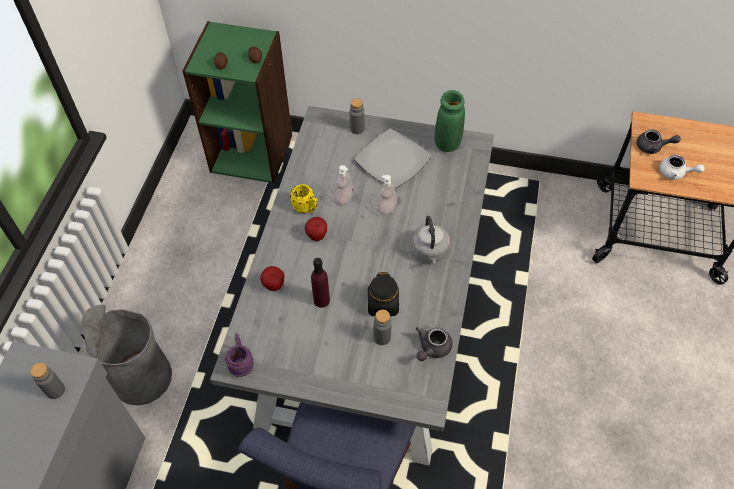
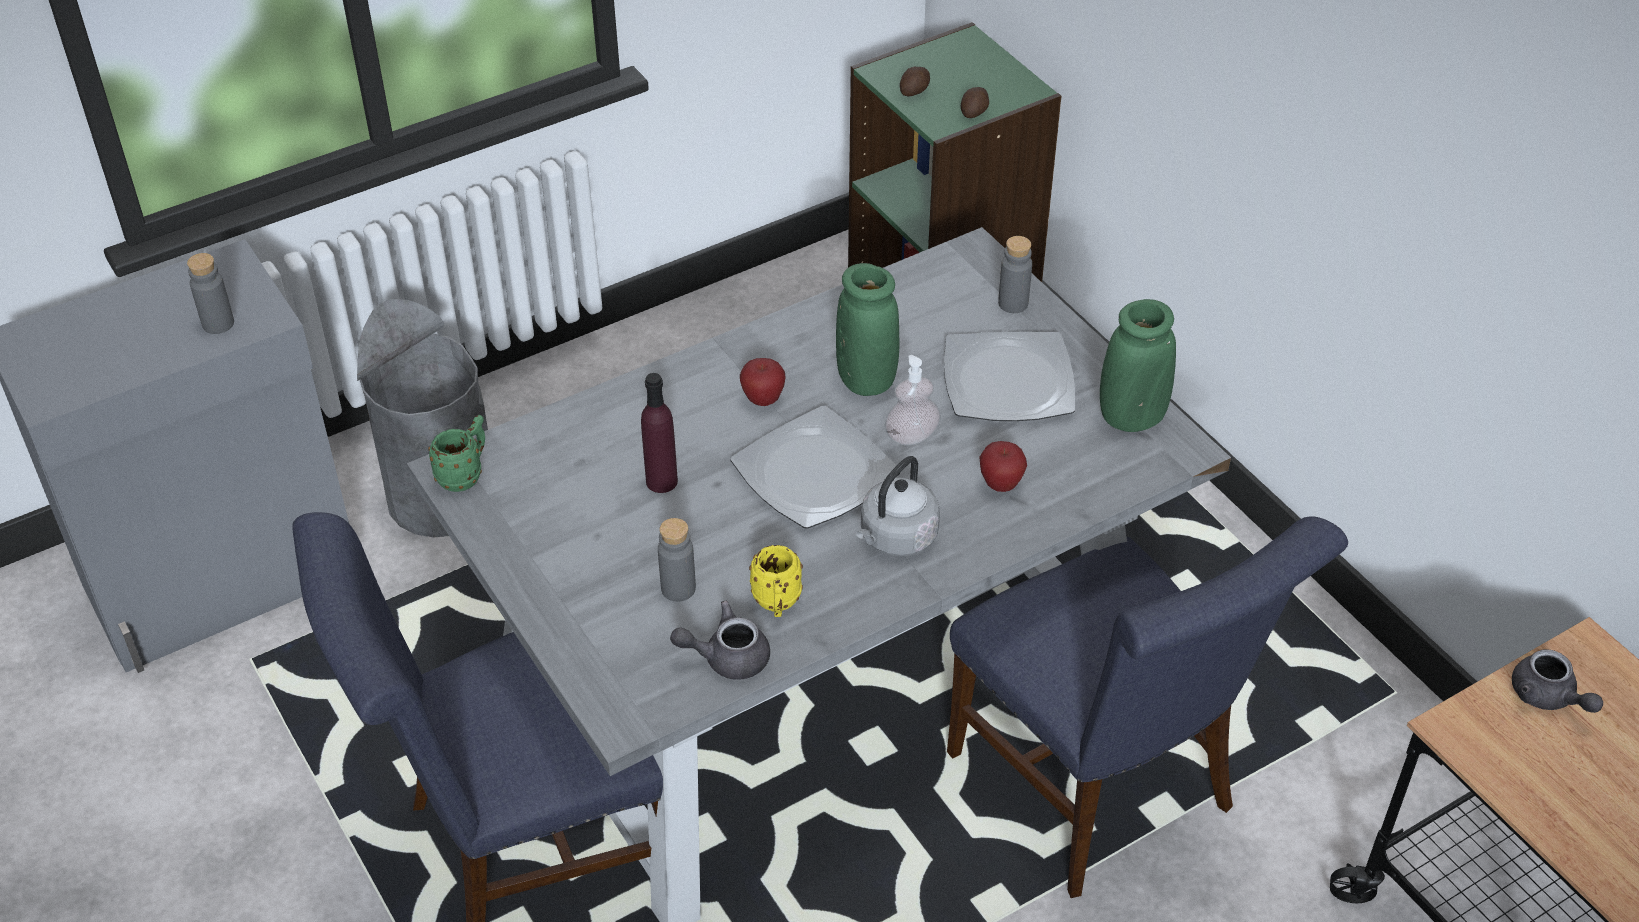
camera: 45 degrees right, 10 degrees down
(241, 363) = (465, 474): purple mug -> green mug
(274, 286) = (625, 417): apple -> apple (1001, 484)
(306, 208) = (796, 355): yellow mug -> yellow mug (777, 604)
(343, 198) = (866, 379): soap dispenser -> green vase
(373, 250) = (817, 473): none -> plate
(383, 304) = (736, 550): black jar -> none
(498, 287) = (1102, 791): none -> blue chair
(675, 173) = (1535, 768): white teapot -> none

